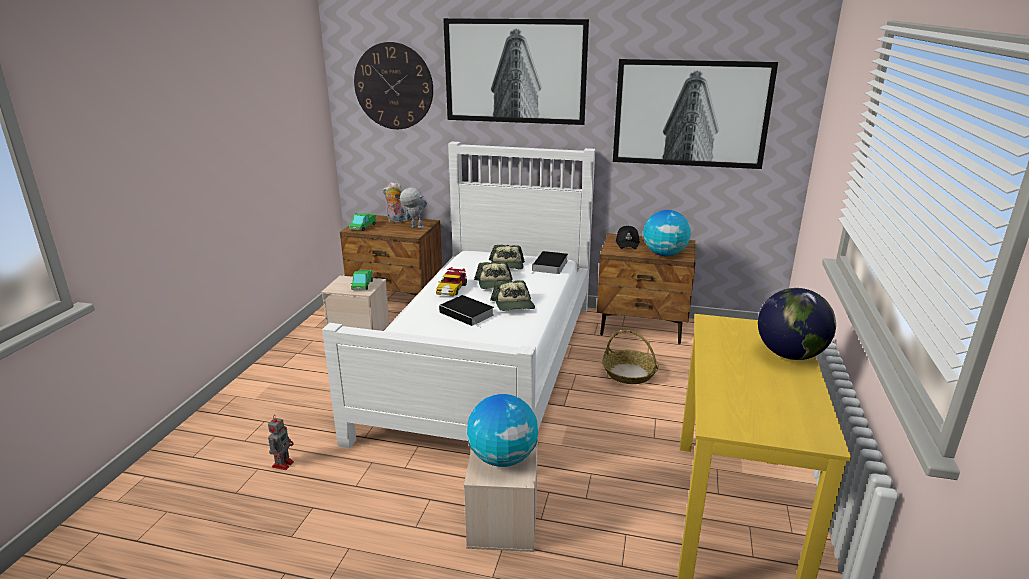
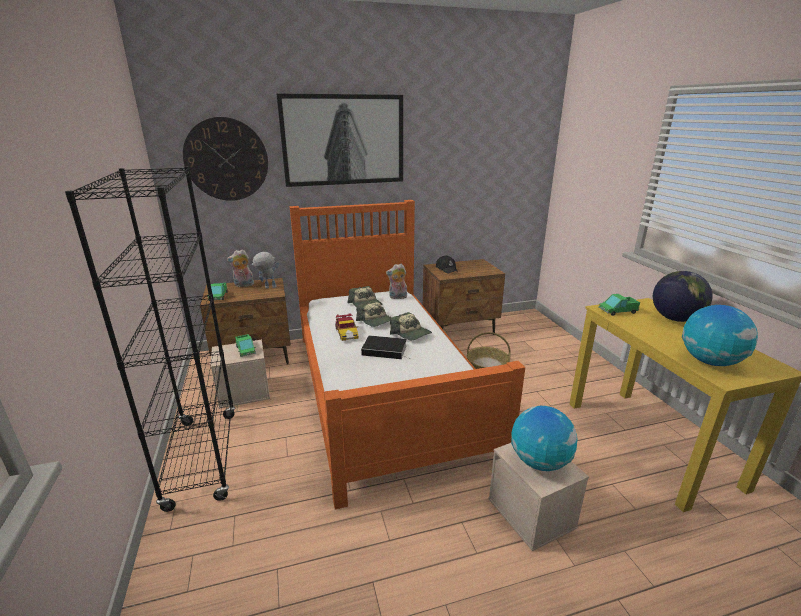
camera: 30 degrees left, 0 degrees up
(280, 371) = (203, 458): none -> black bookcase
(283, 463) = (299, 551): toy robot -> none
(485, 364) = (384, 389): white bed -> orange bed
(550, 266) = (397, 297): book -> plush toy
(664, 254) = (480, 272): globe -> globe (709, 361)
(690, 113) = (477, 166): picture -> none
(726, 328) = (617, 311): none -> toy truck

